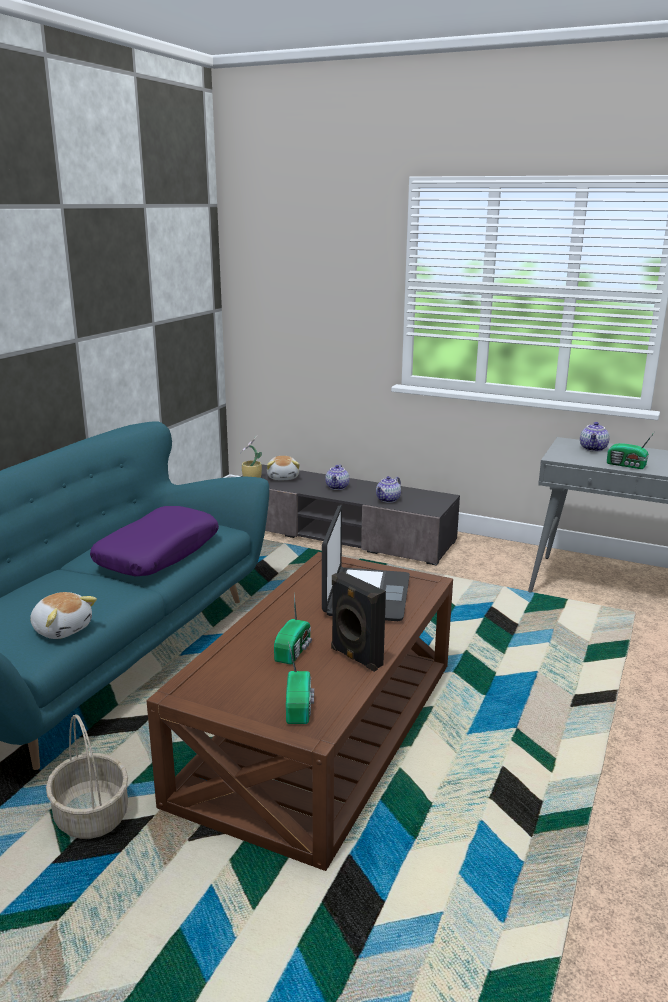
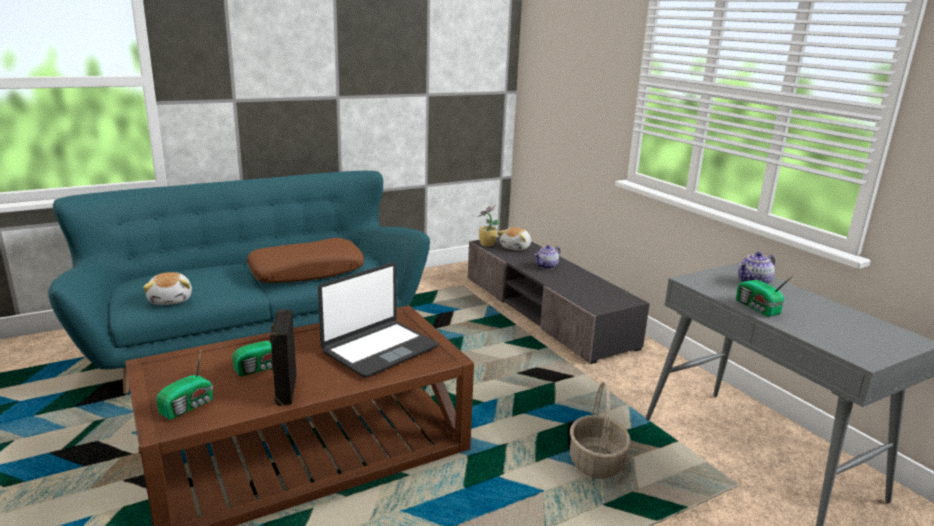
camera: 35 degrees right, 0 degrees up
(90, 815) = (107, 436): basket -> basket (595, 462)
(158, 553) = (307, 271): purple pillow -> brown pillow
(388, 500) = (573, 288): teapot -> none

